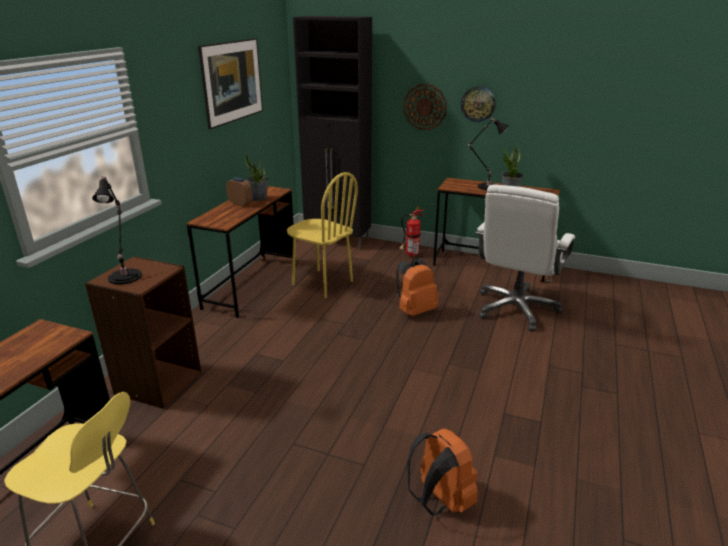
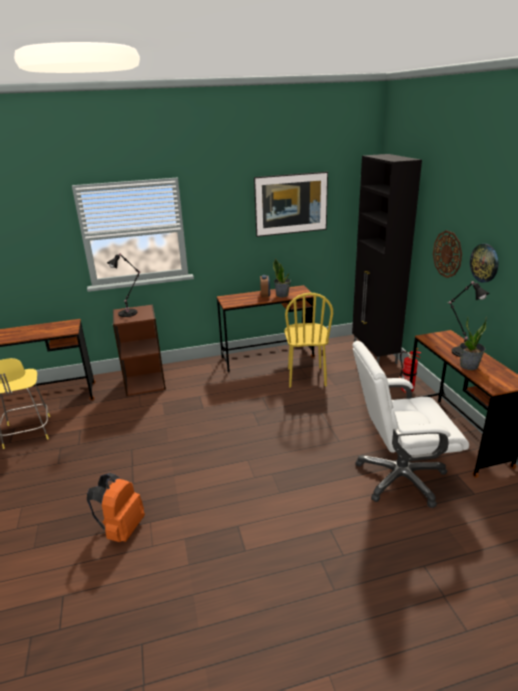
camera: 55 degrees right, 0 degrees up
(415, 311) = (323, 429): orange backpack -> none

